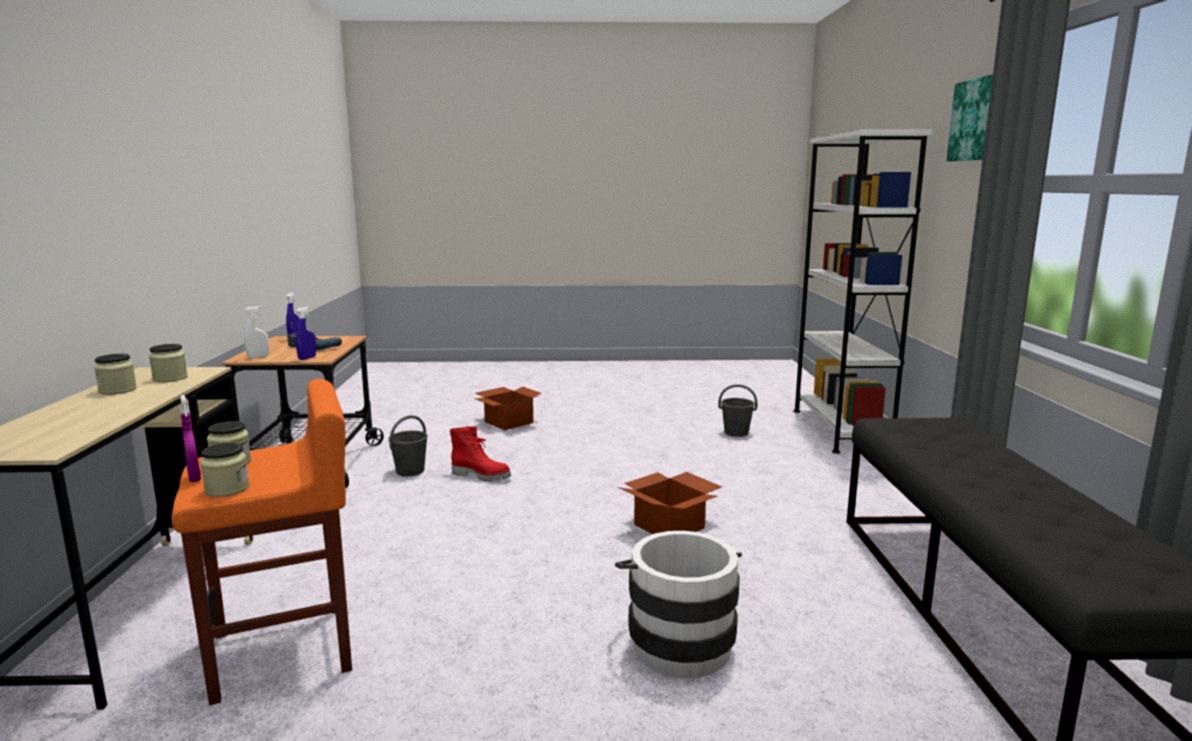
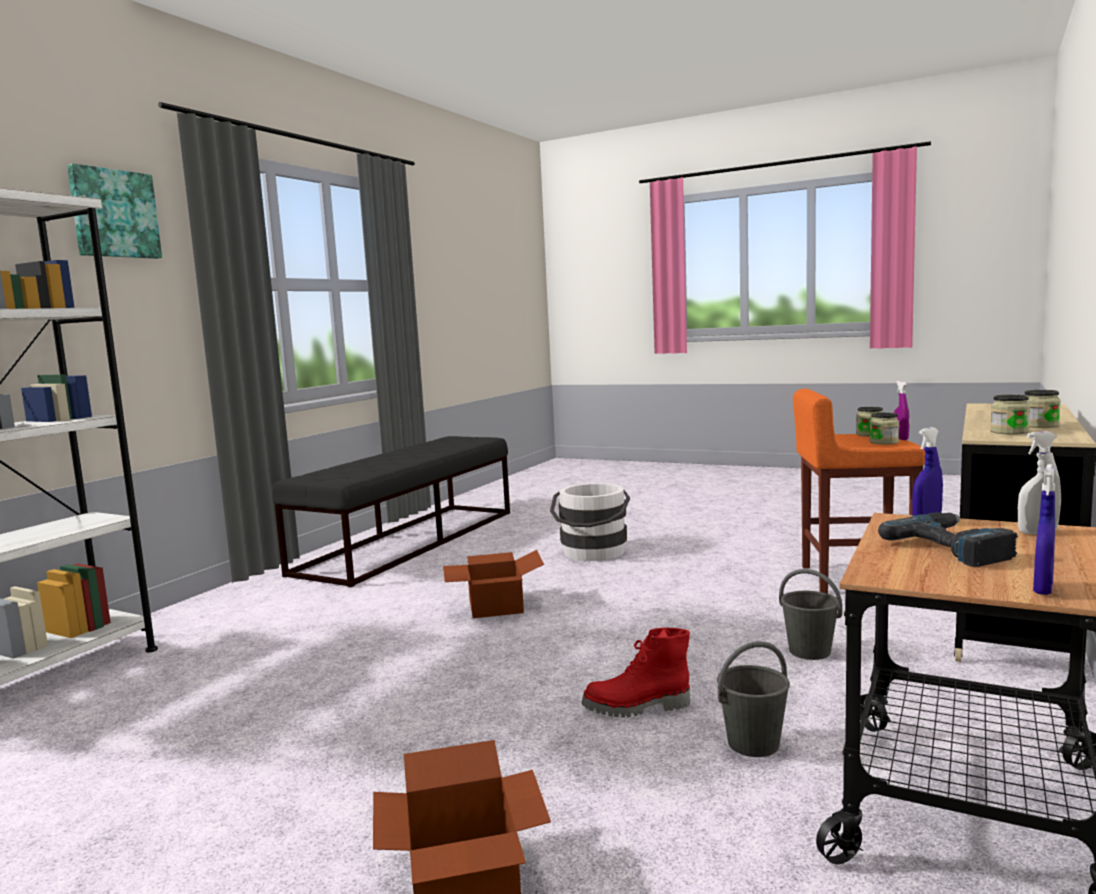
camera: 150 degrees left, 5 degrees down
(481, 475) = (637, 707): red boot -> red boot turned 60 degrees counterclockwise
(736, 433) = (153, 712): grey bucket -> grey bucket (809, 651)

